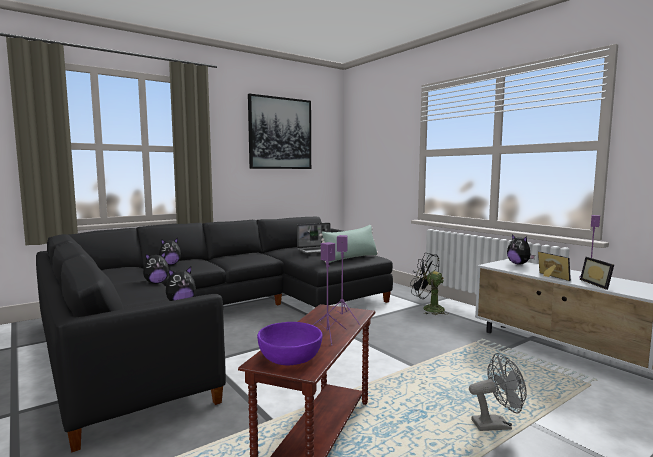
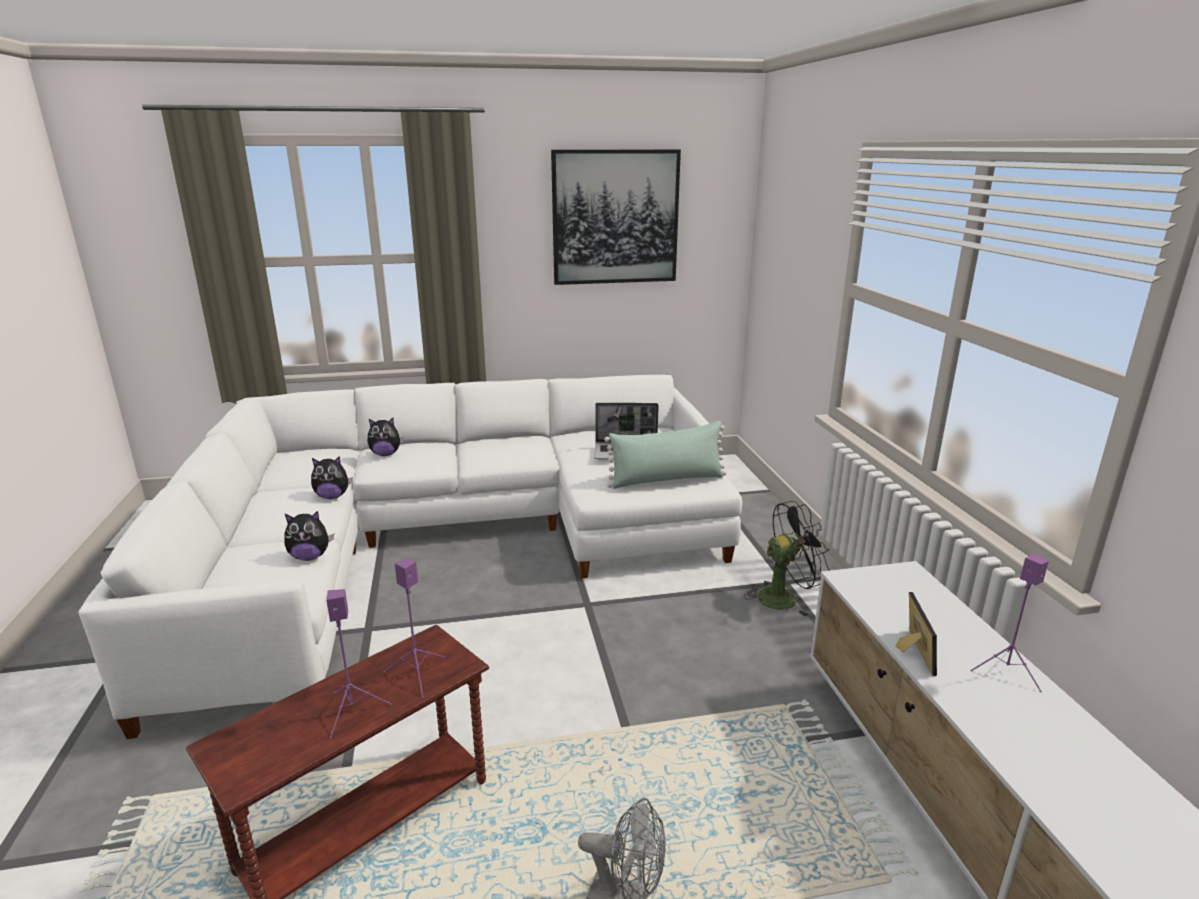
camera: 25 degrees right, 15 degrees up
(219, 319) = (448, 543): black sofa -> white sofa
(290, 357) = (255, 749): purple bowl -> none
(428, 309) = (784, 597): black fan -> black fan turned 105 degrees clockwise
(519, 264) = (910, 587): plush toy -> none
(599, 284) = (981, 707): picture frame -> none

